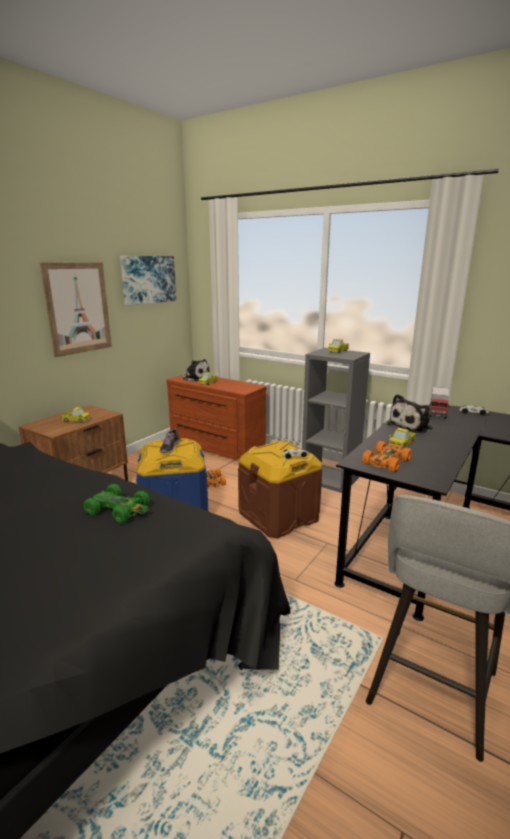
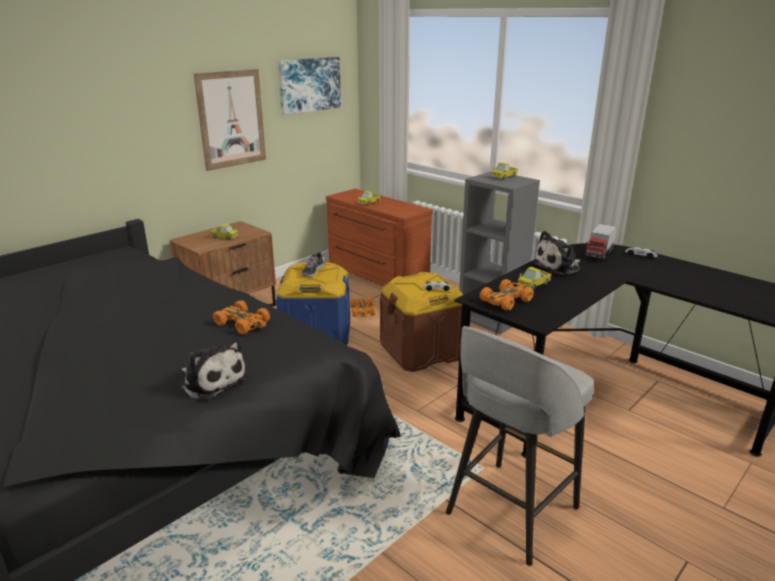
camera: 10 degrees right, 5 degrees up
(119, 510) = (243, 323): green toy car -> orange toy car
(195, 378) = (357, 196): plush toy -> plush toy (212, 381)

